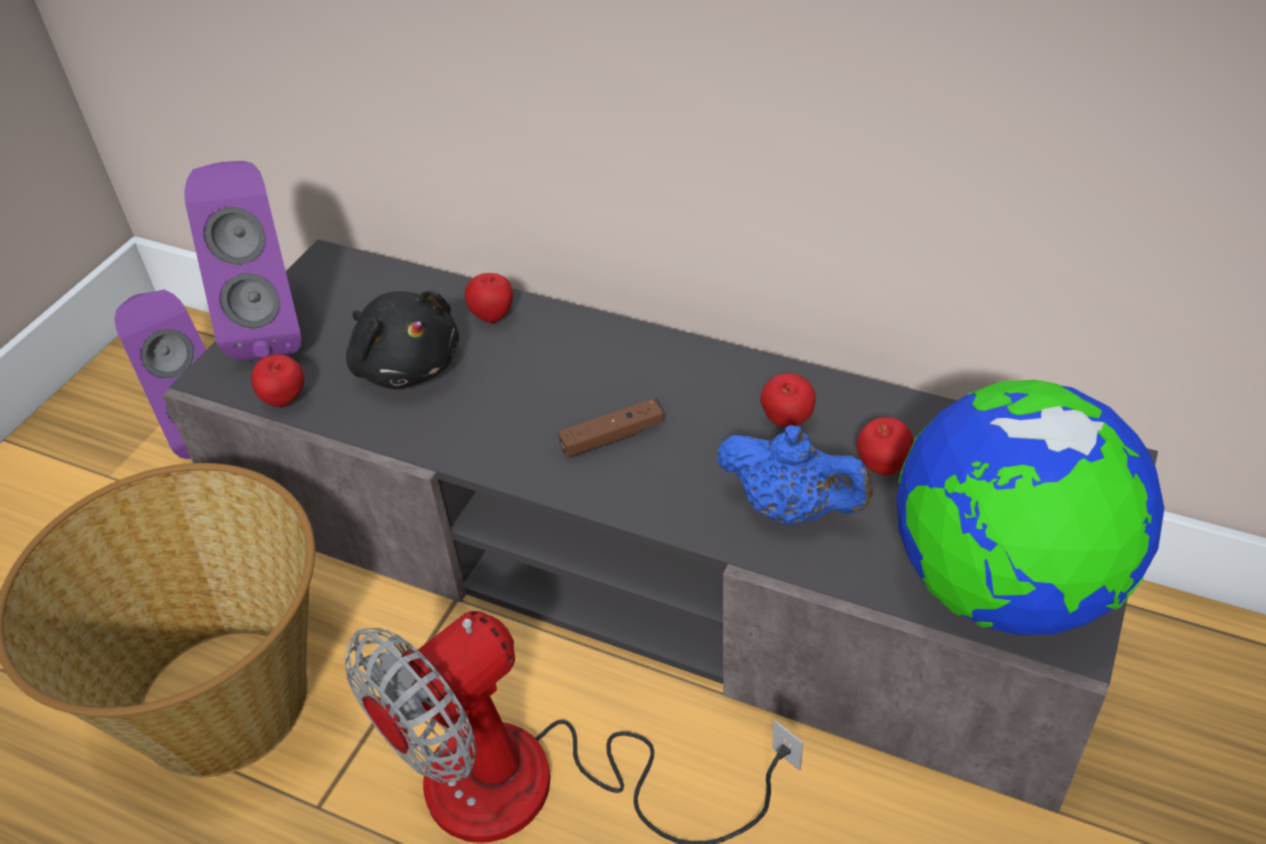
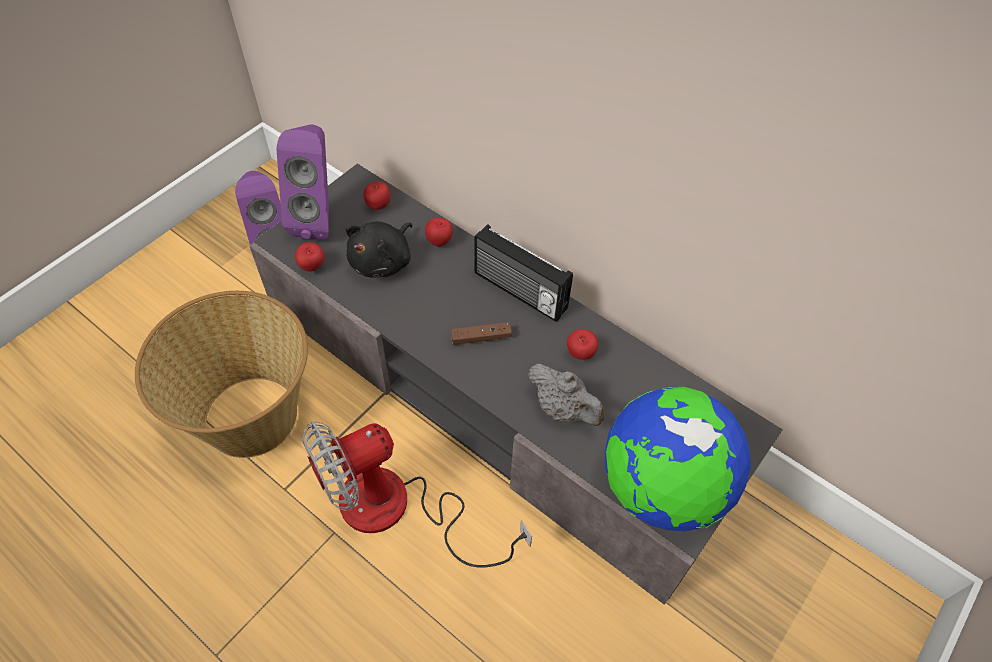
camera: 10 degrees right, 10 degrees up
(406, 365) = (383, 261): black plush toy -> black plush toy turned 60 degrees clockwise
(651, 357) = (519, 292): none -> radio
(791, 508) = (563, 409): blue teapot -> grey teapot
(882, 467) = (622, 397): apple -> apple (378, 206)

